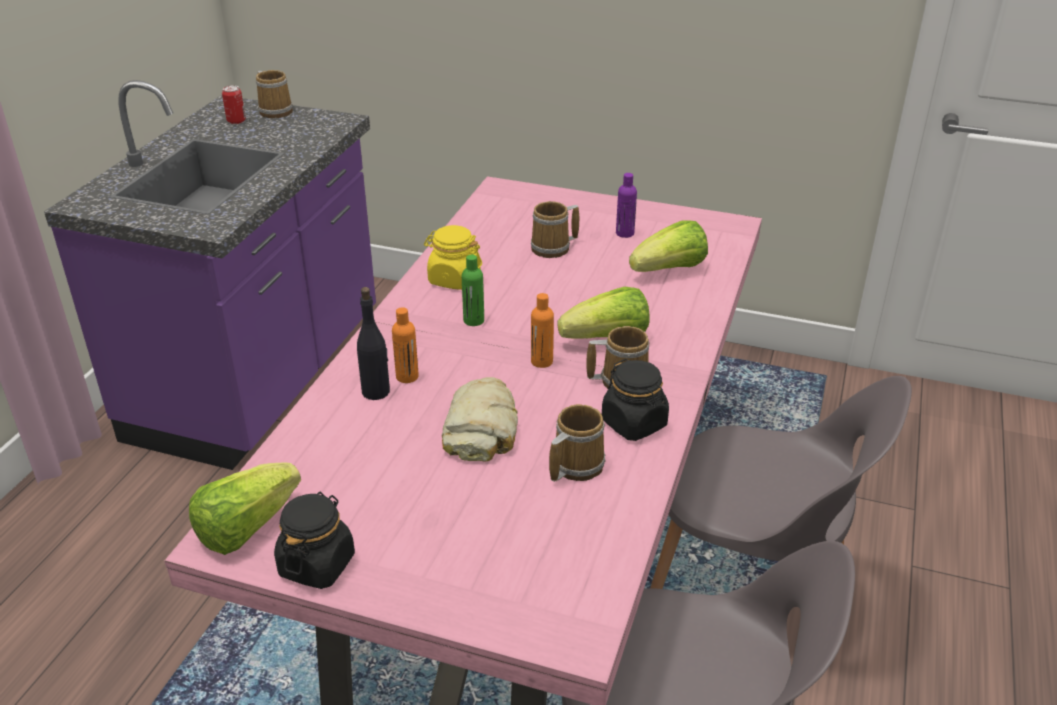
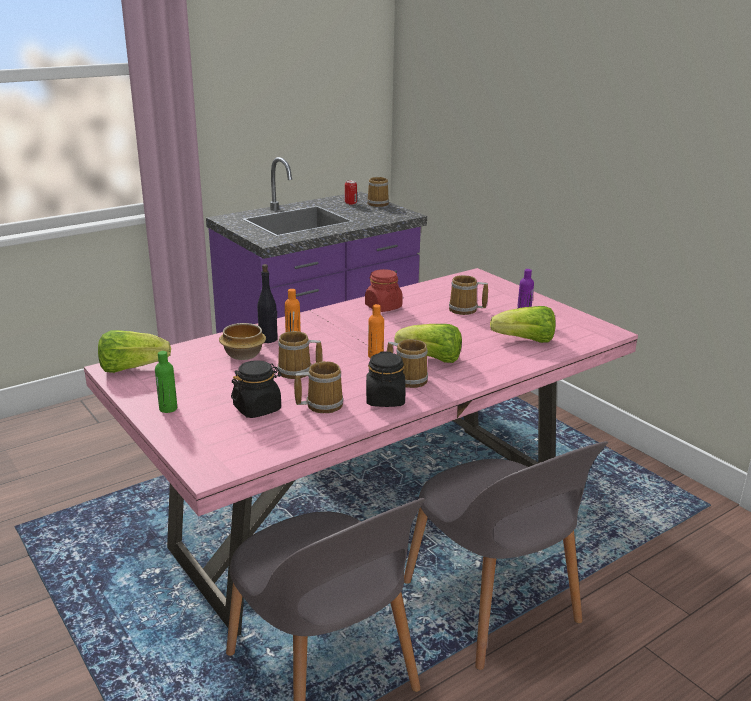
camera: 35 degrees right, 10 degrees down
(317, 564) = (139, 393): black jar -> black jar (257, 408)
(374, 432) = (242, 354): none -> bowl
(454, 279) = (383, 307): yellow jar -> red jar
(473, 320) = (365, 327): green bottle -> green bottle (168, 408)
(481, 429) = (297, 372): bread -> mug

